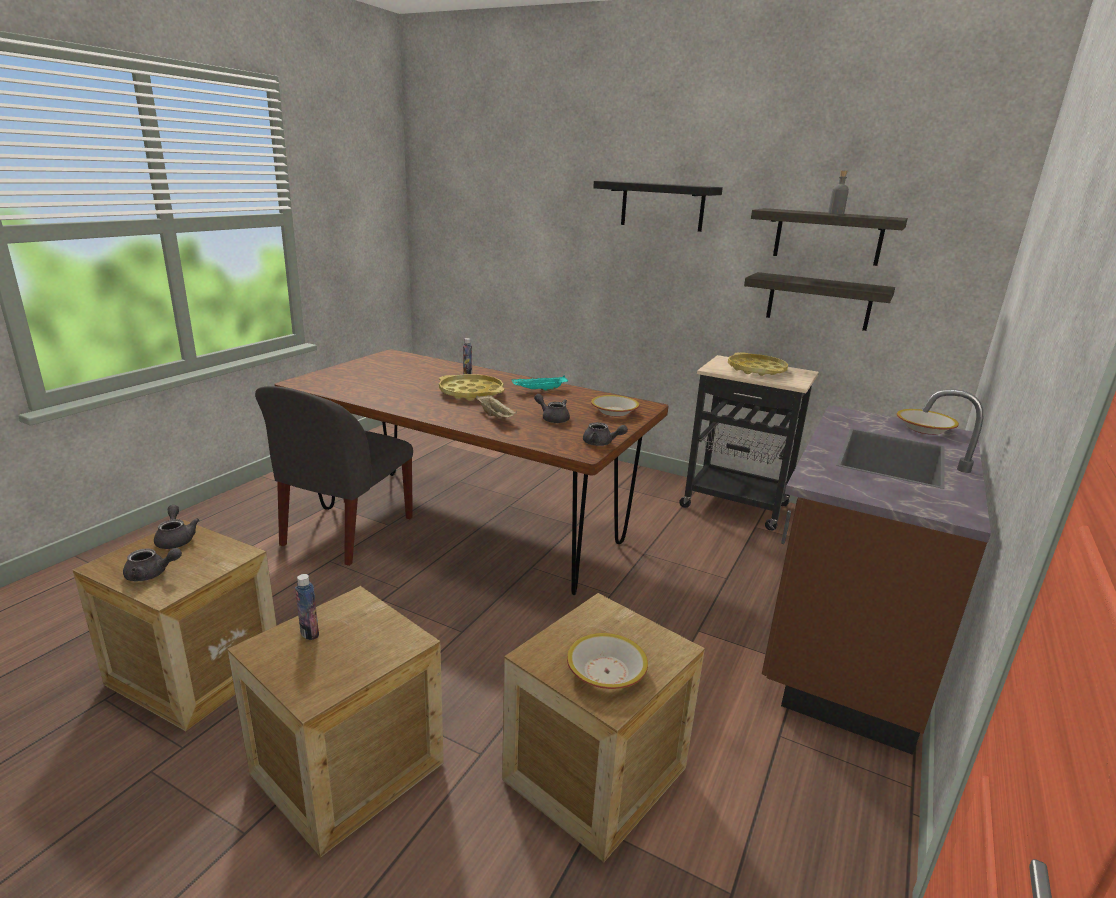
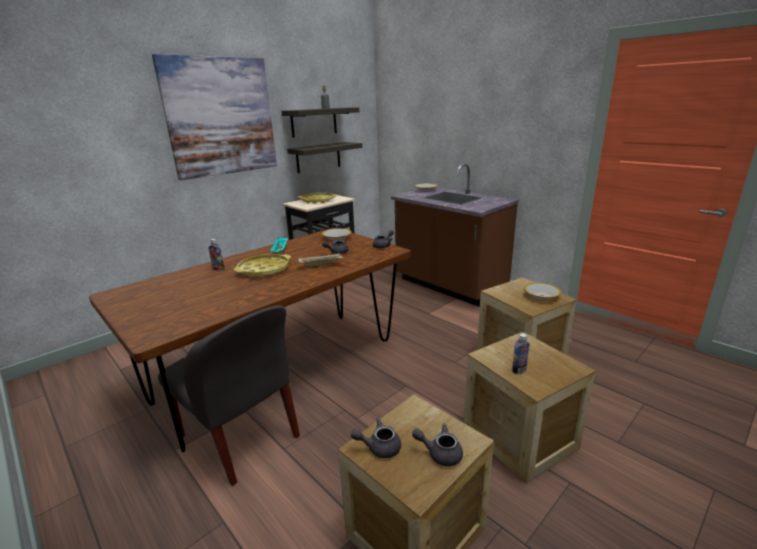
camera: 70 degrees left, 0 degrees up
(151, 574) = (440, 453): grey teapot -> grey teapot turned 90 degrees counterclockwise
(662, 206) = (221, 117): black shelf -> picture

